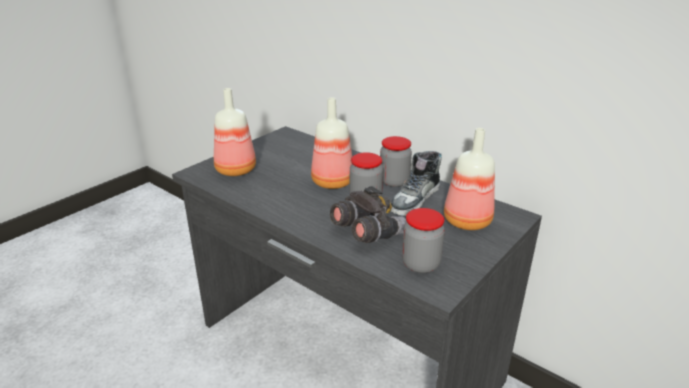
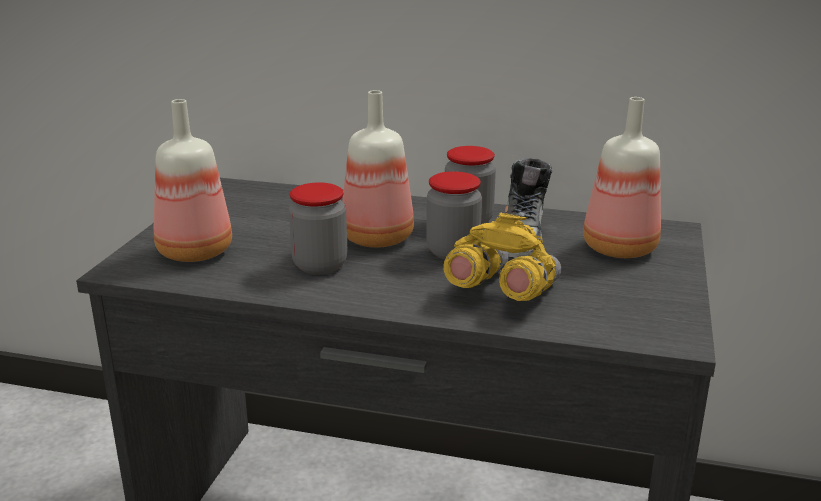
camera: 25 degrees left, 5 degrees down
(367, 233) = (502, 293): grey binoculars -> yellow binoculars
(420, 264) = (616, 313): jar -> jar (320, 265)

